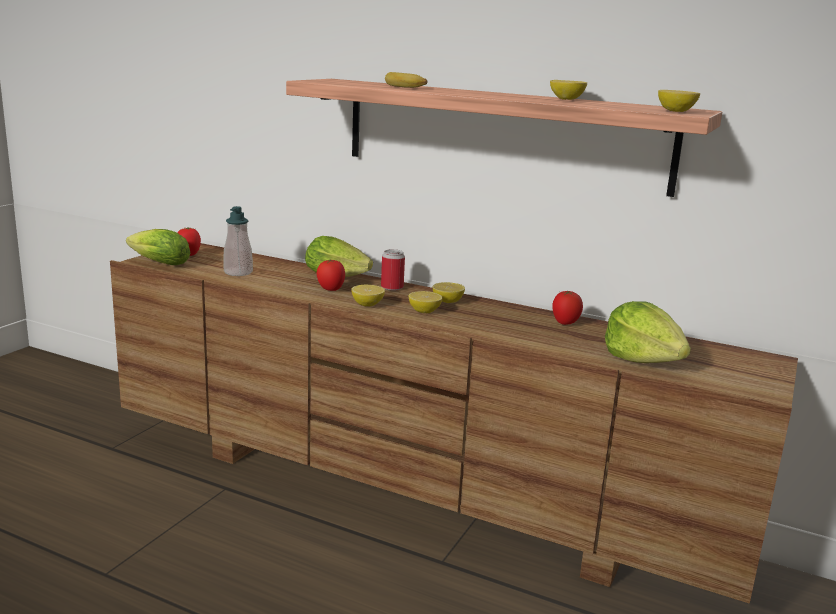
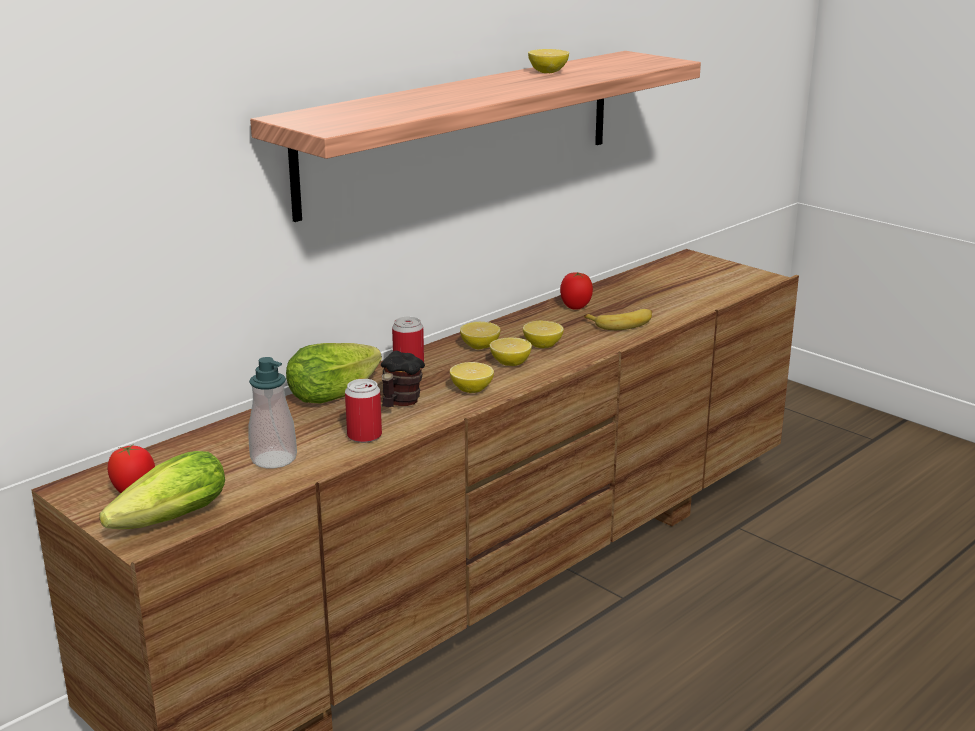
camera: 70 degrees left, 5 degrees up
(278, 287) = (364, 436): none -> can
(331, 290) = (399, 404): tomato -> mug
(407, 86) = (407, 102): banana -> banana (622, 324)
(643, 359) = (681, 298): lettuce -> none
(676, 111) = (657, 61): lemon -> lemon (542, 345)

